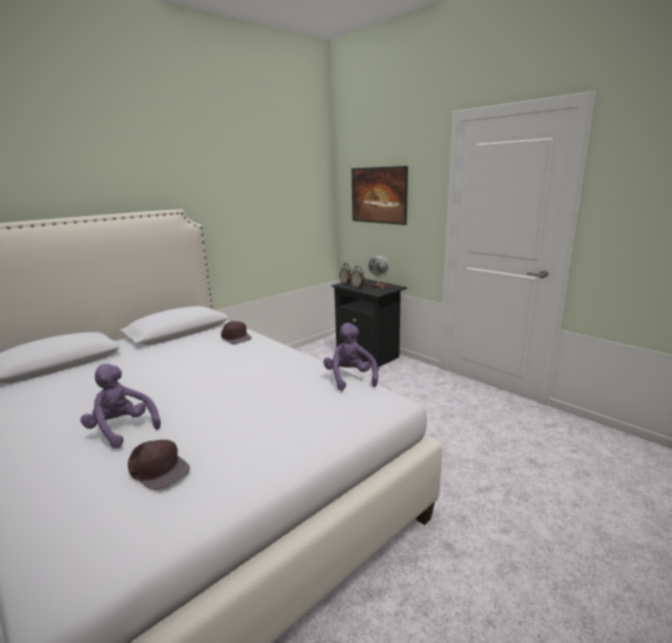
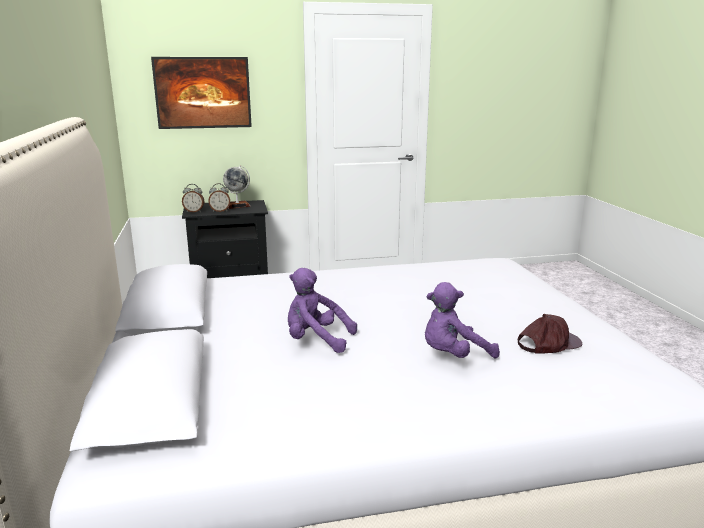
camera: 60 degrees left, 0 degrees up
(235, 337) = (261, 283): brown cap -> none
(350, 378) = (443, 263): purple plush toy -> purple plush toy (316, 340)

